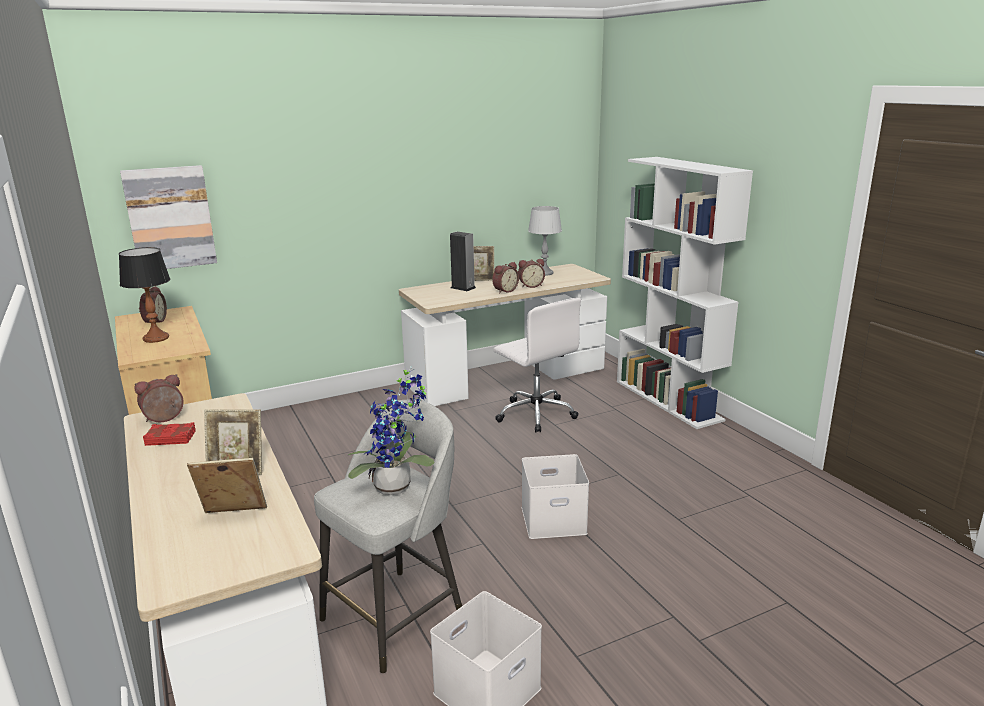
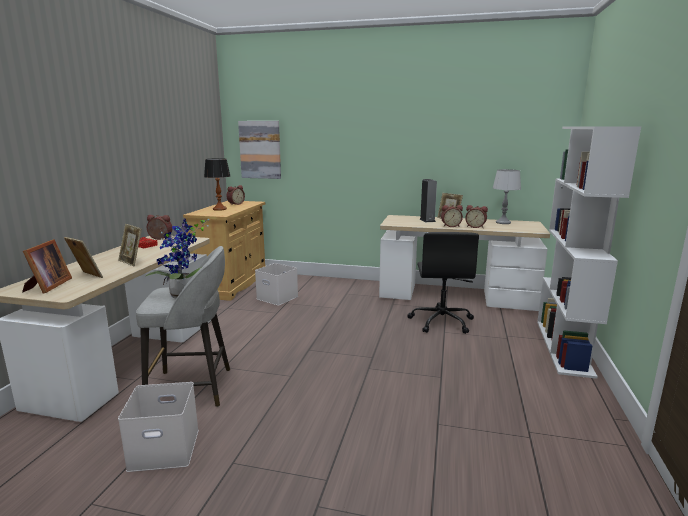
camera: 40 degrees right, 5 degrees down
(218, 554) = (47, 286): none -> picture frame
(535, 413) = (441, 321): white office chair -> black office chair
(554, 519) = (351, 383): white storage box -> white storage box (278, 297)

